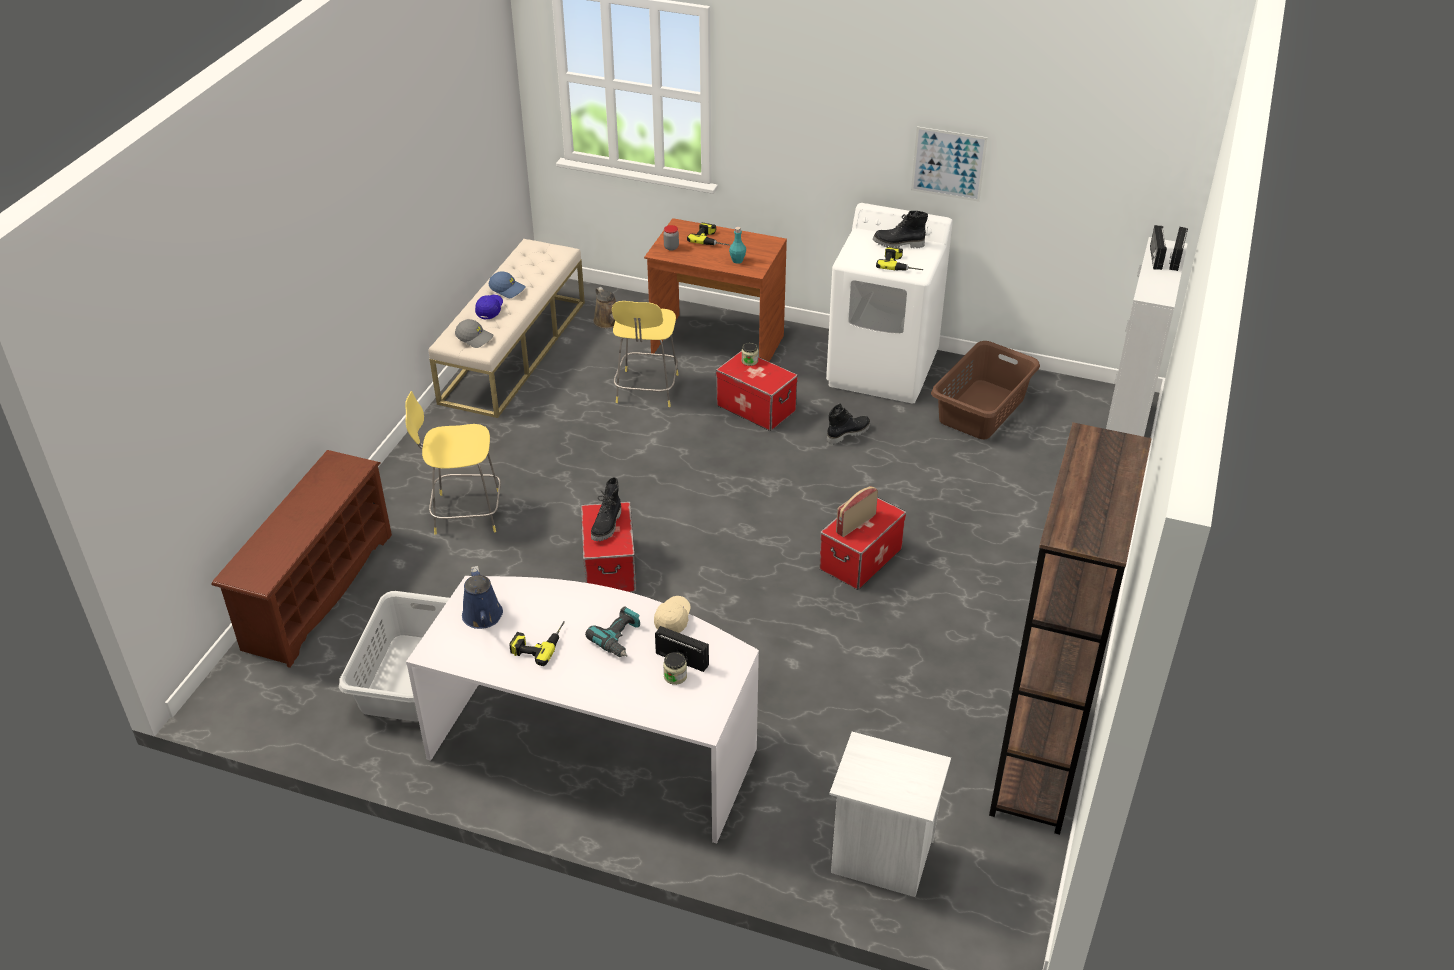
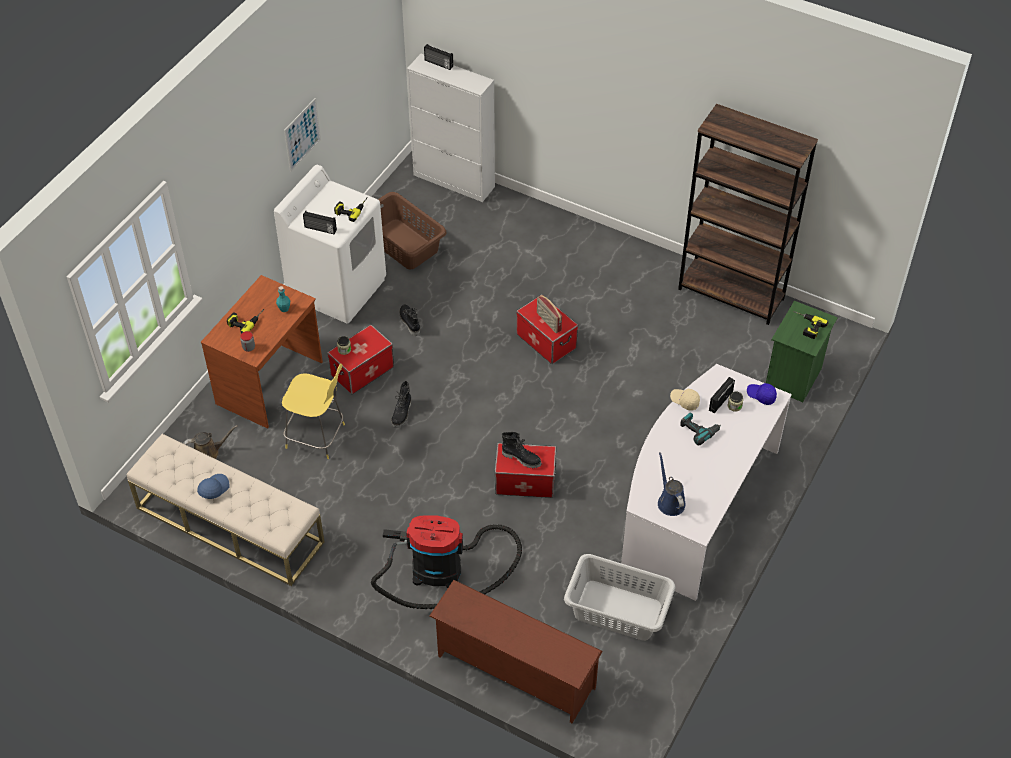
camera: 80 degrees left, 10 degrees up
(464, 513) = (443, 570): yellow stool -> vacuum cleaner
(475, 337) = (283, 515): grey cap -> none
(483, 617) = (670, 501): blue watering can -> blue watering can turned 105 degrees counterclockwise
(490, 310) = (243, 503): blue cap -> blue cap (761, 396)
(538, 642) = (697, 472): power drill -> power drill (806, 326)
(881, 858) = (794, 378): white nightstand -> green nightstand
(898, 244) = (323, 204): black boot -> black boot (402, 414)
(1154, 257) = (434, 72): radio -> radio (320, 229)

